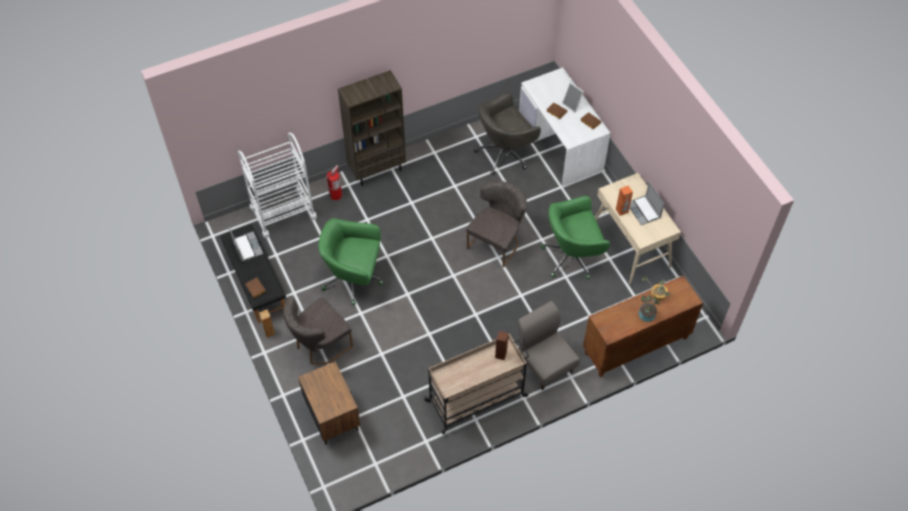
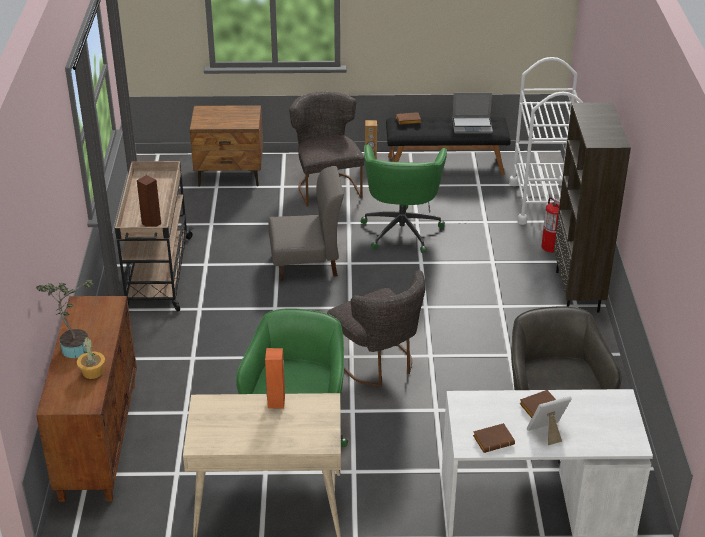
camera: 115 degrees right, 20 degrees down
(354, 279) = (402, 229): green office chair -> green office chair turned 150 degrees clockwise
(545, 364) = (151, 343): grey chair -> grey chair (306, 263)
(644, 211) = (256, 428): laptop -> none

